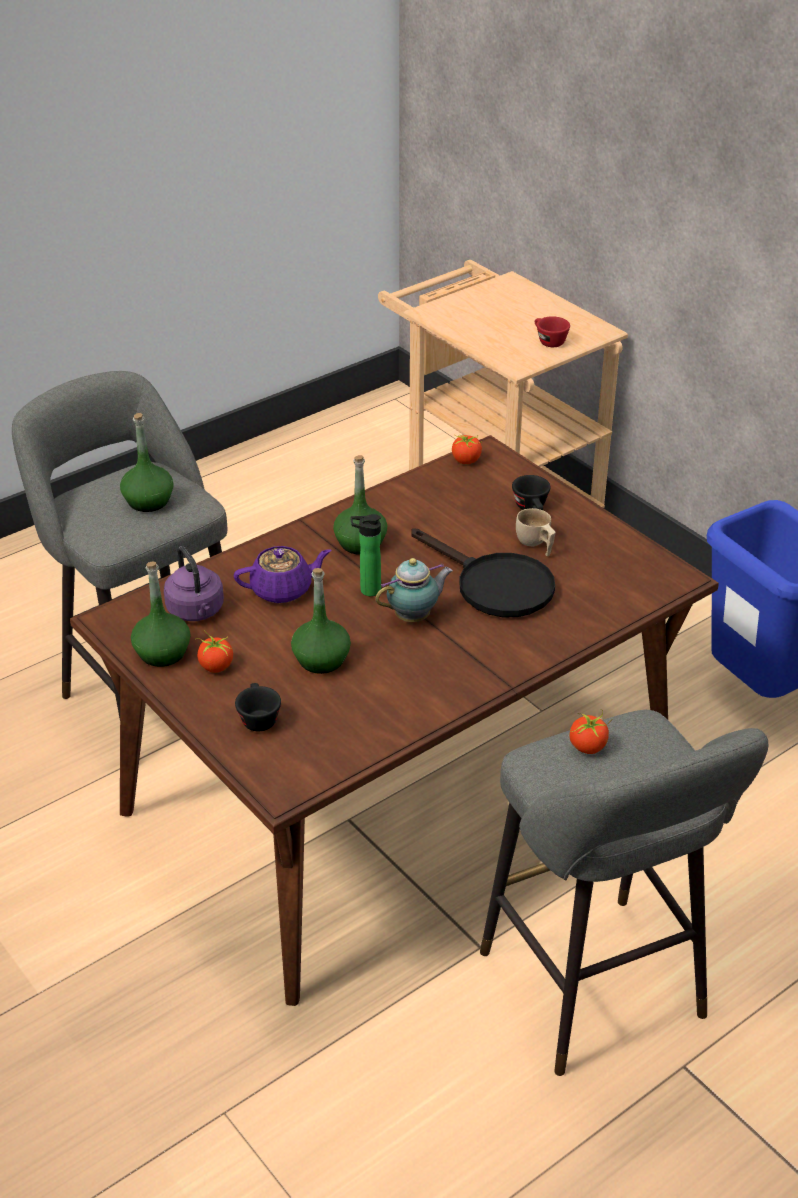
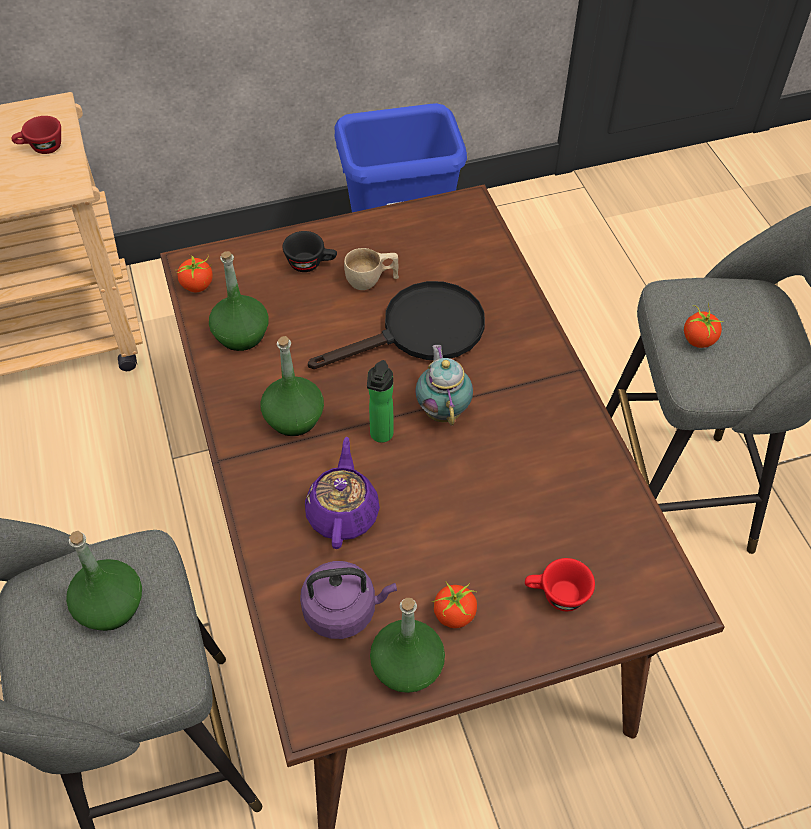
camera: 70 degrees left, 15 degrees up
(257, 718) = (556, 595): black cup -> red cup
(321, 659) = (480, 510): green bottle -> green bottle (241, 335)

